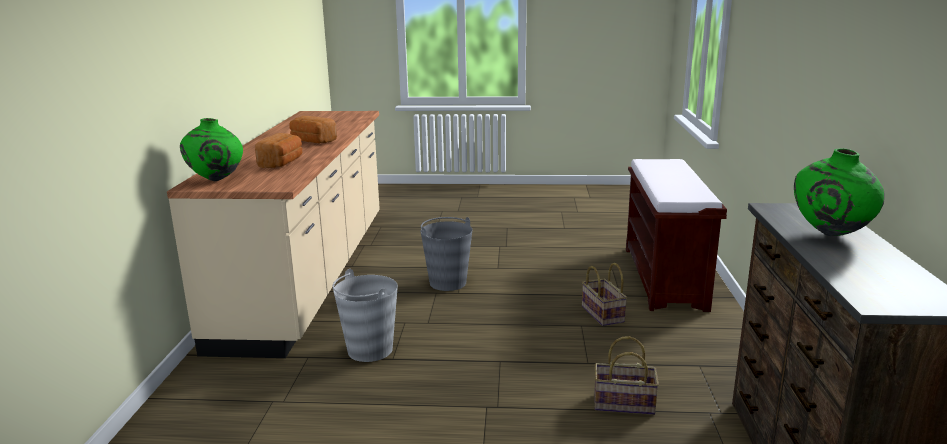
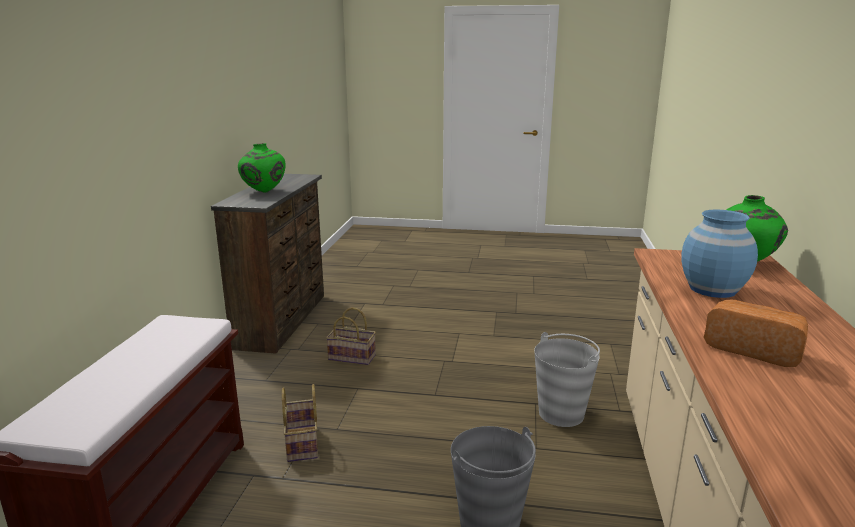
camera: 175 degrees left, 0 degrees up
(282, 163) = (712, 289): bread -> blue vase

